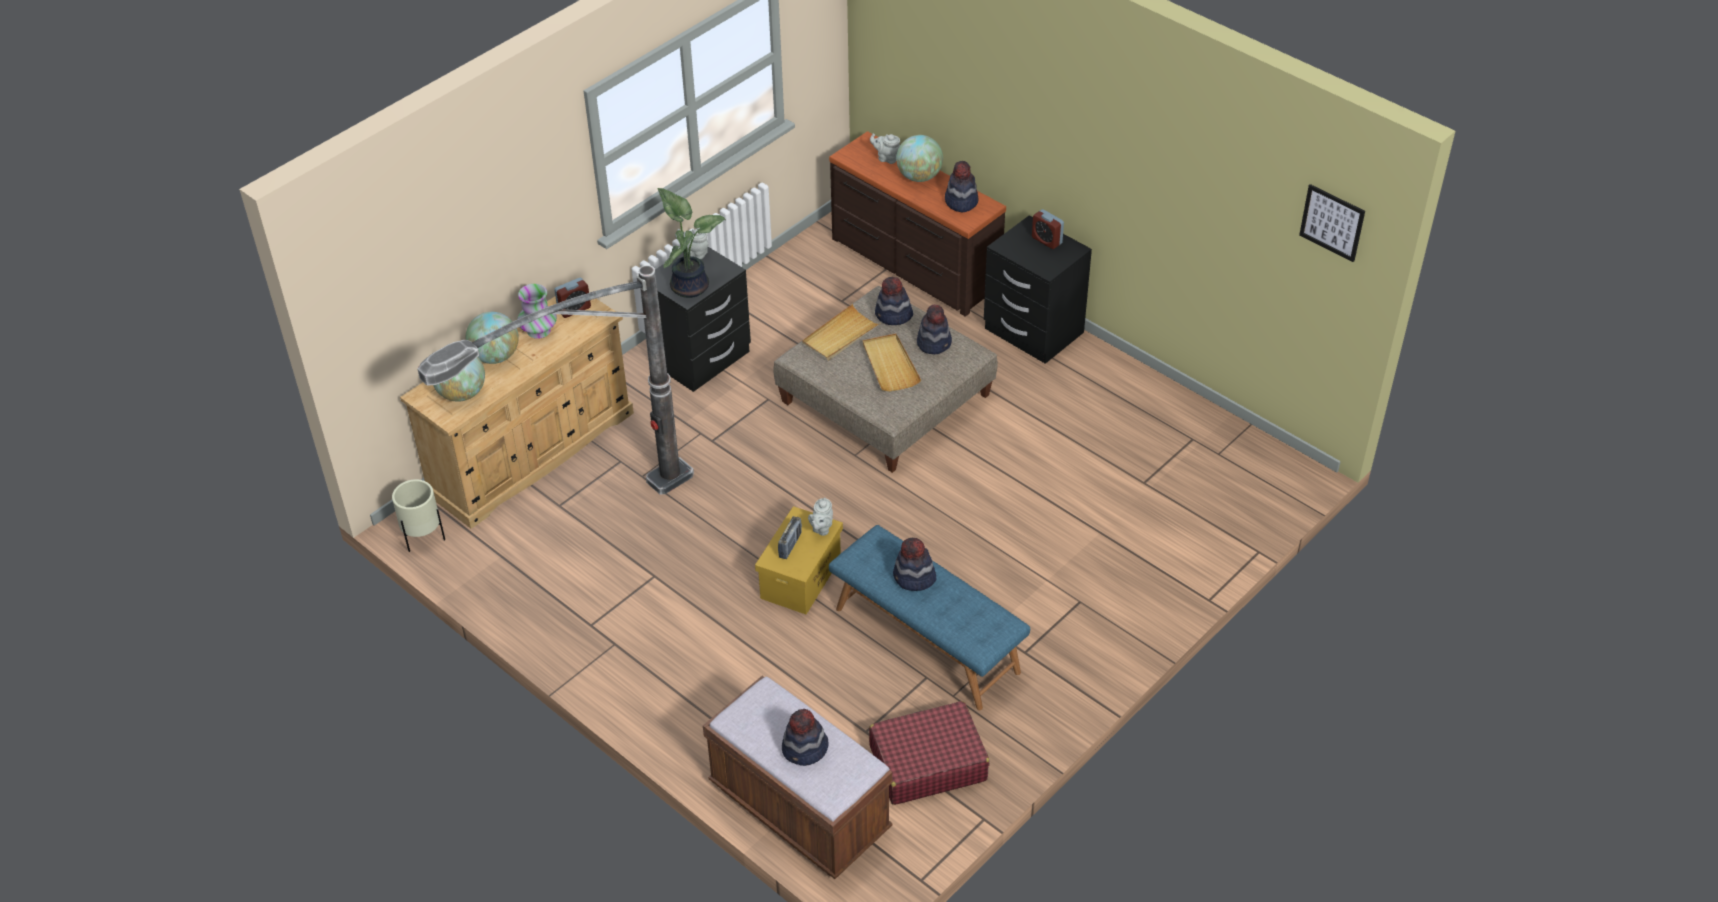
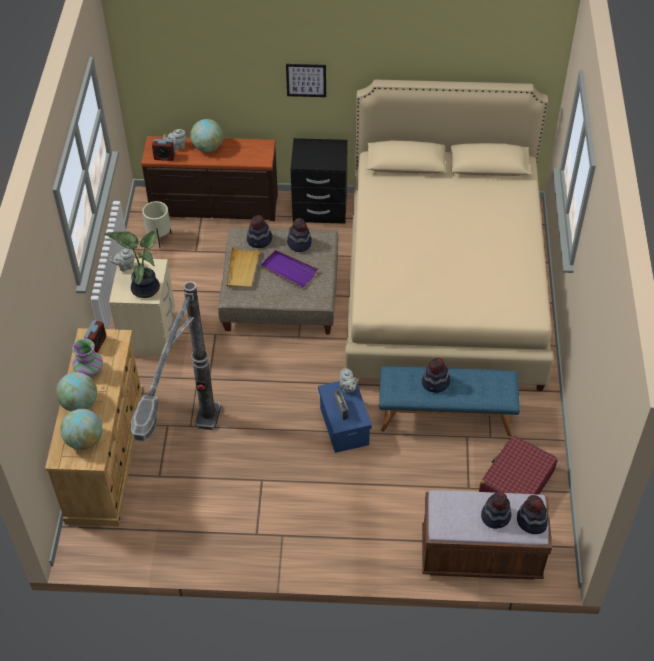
camera: 40 degrees left, 5 degrees up
(424, 539) = (96, 553): beige planter -> beige planter (160, 239)
(701, 358) = (149, 333): black nightstand -> beige nightstand
(801, 577) = (343, 425): yellow storage box -> blue storage box
(890, 364) = (288, 270): beige tray -> purple tray
(961, 201) = (247, 150): hat -> hat (531, 521)
(1046, 240) = (319, 147): alarm clock -> alarm clock (164, 157)
(1085, 500) = (443, 287): none -> beige bed
(1332, 222) = (529, 51): picture -> picture (306, 80)

